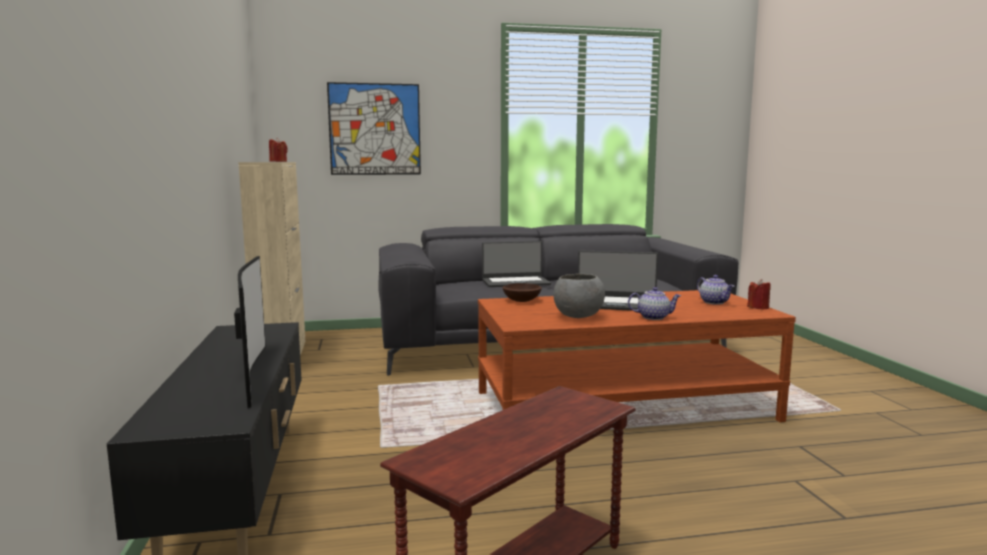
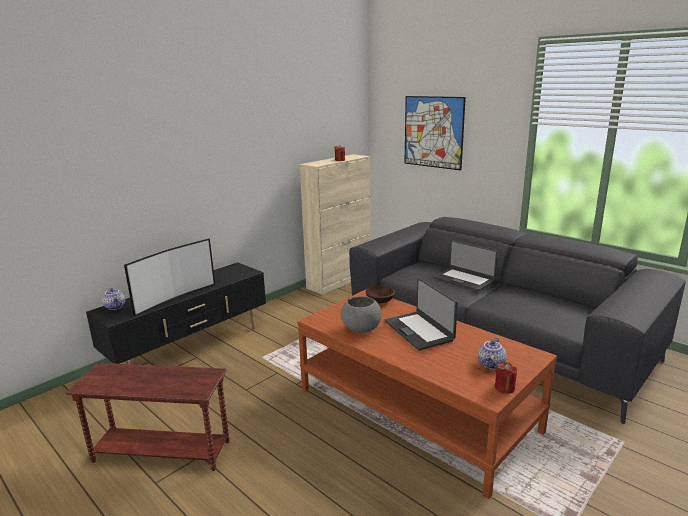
camera: 55 degrees right, 10 degrees up
(653, 317) = (397, 353): teapot -> teapot (115, 307)

